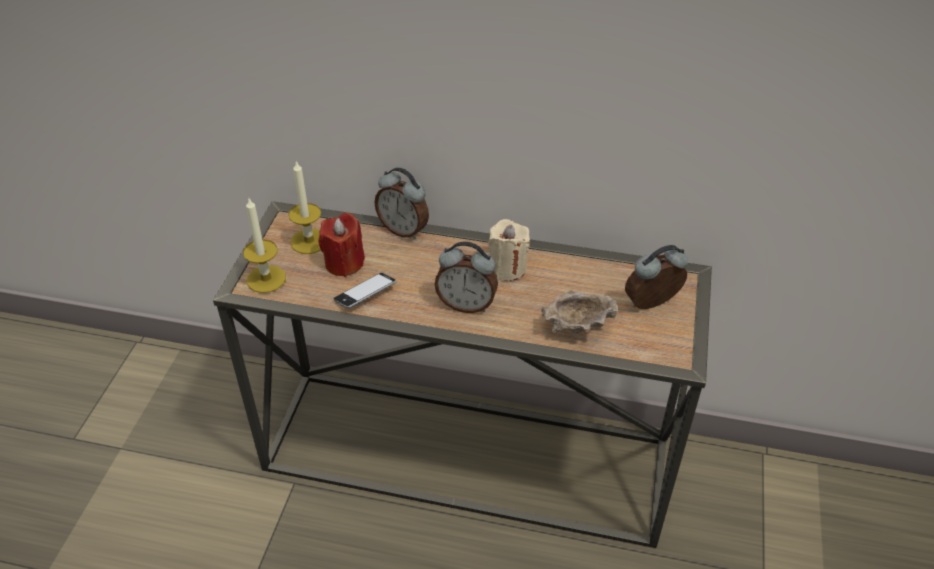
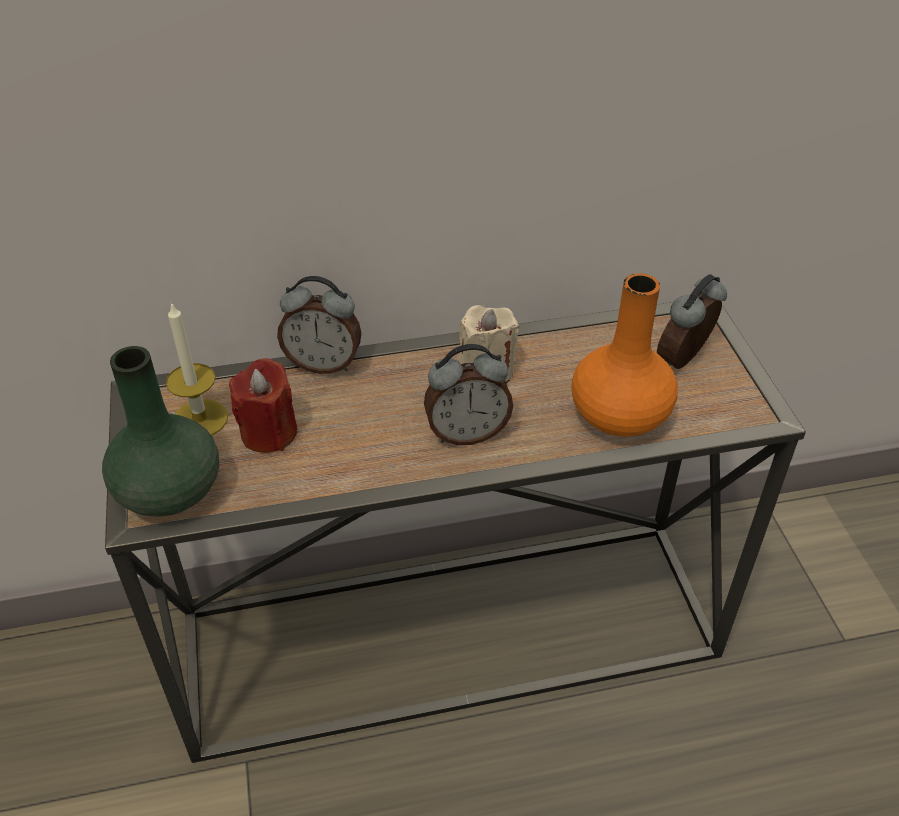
camera: 25 degrees left, 0 degrees up
(266, 279) = (170, 490): candle -> green vase
(365, 294) = (326, 464): phone -> none
(577, 328) = (620, 416): beige bowl -> orange vase

